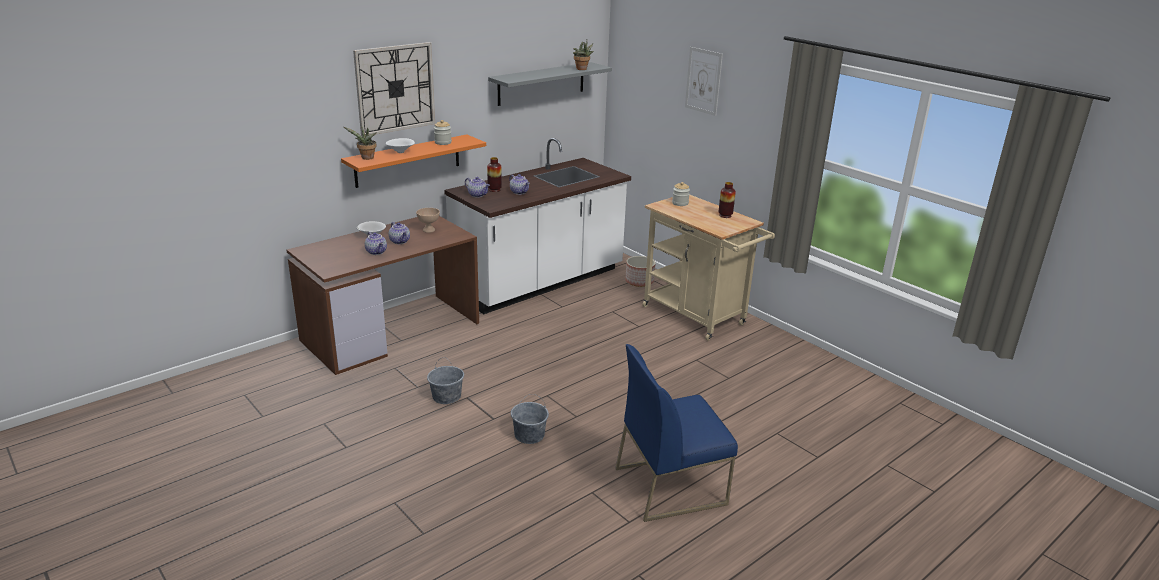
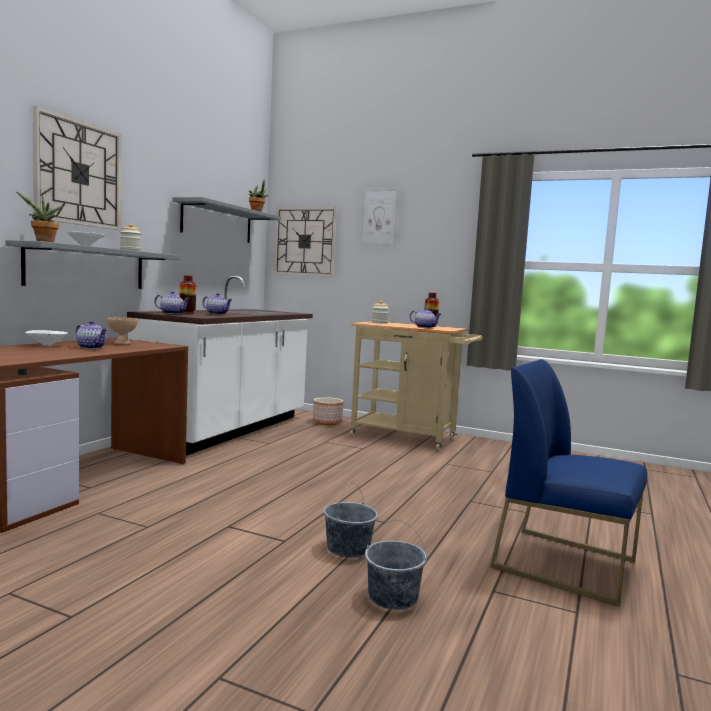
camera: 25 degrees left, 20 degrees down
(377, 252) = (66, 352): teapot -> teapot (425, 327)
(408, 161) = (87, 267): orange shelf -> grey shelf
(446, 396) = (198, 529): grey bucket -> grey bucket (392, 597)
(639, 91) = (305, 241): none -> wall clock
(670, 485) = (566, 564): blue chair -> blue chair turned 75 degrees clockwise

